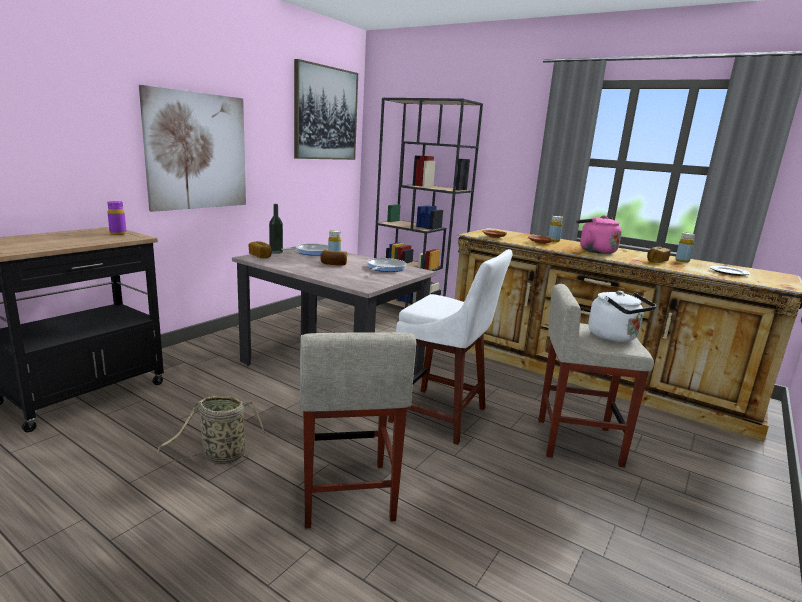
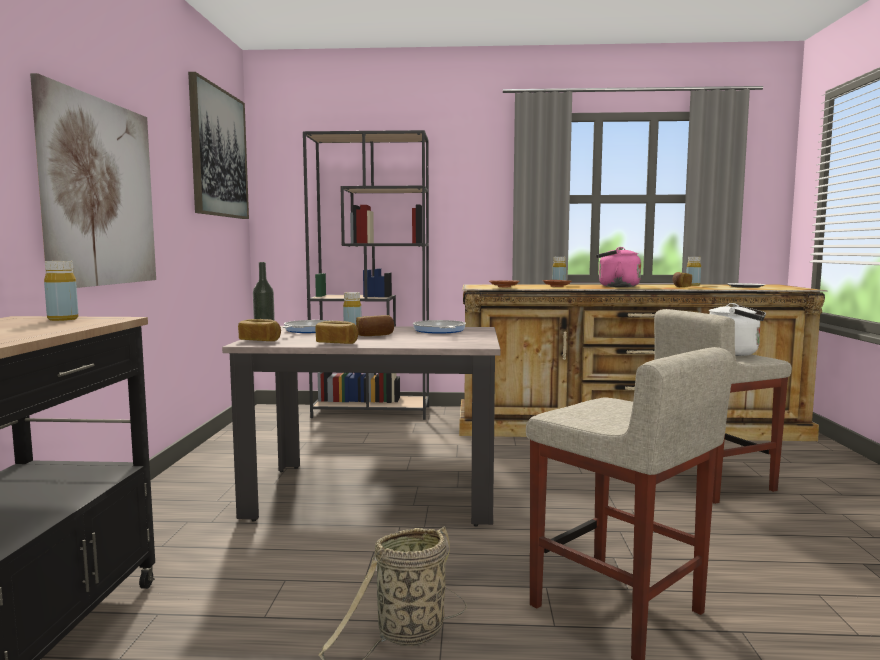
camera: 30 degrees left, 10 degrees down
(118, 233) = (63, 319): purple bottle -> yellow bottle
(292, 267) = (337, 343): none -> bread
(443, 416) = (574, 500): white chair -> none

